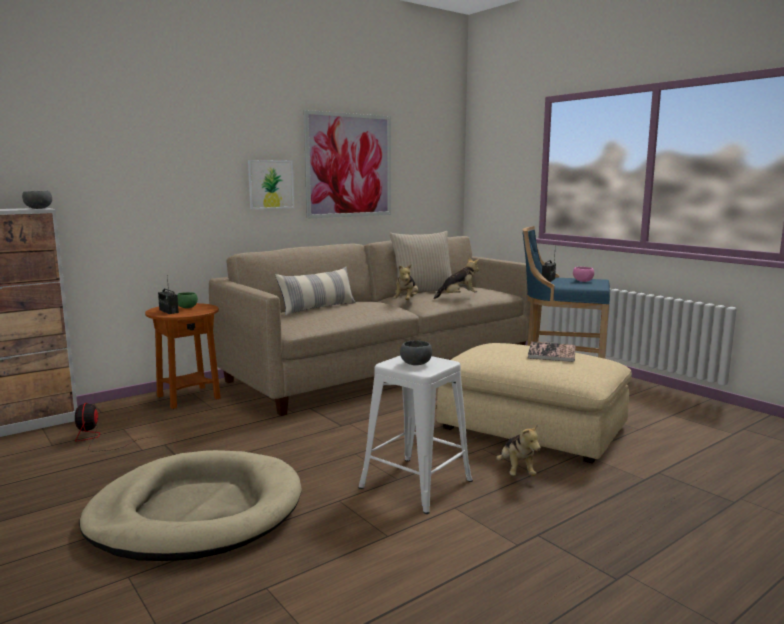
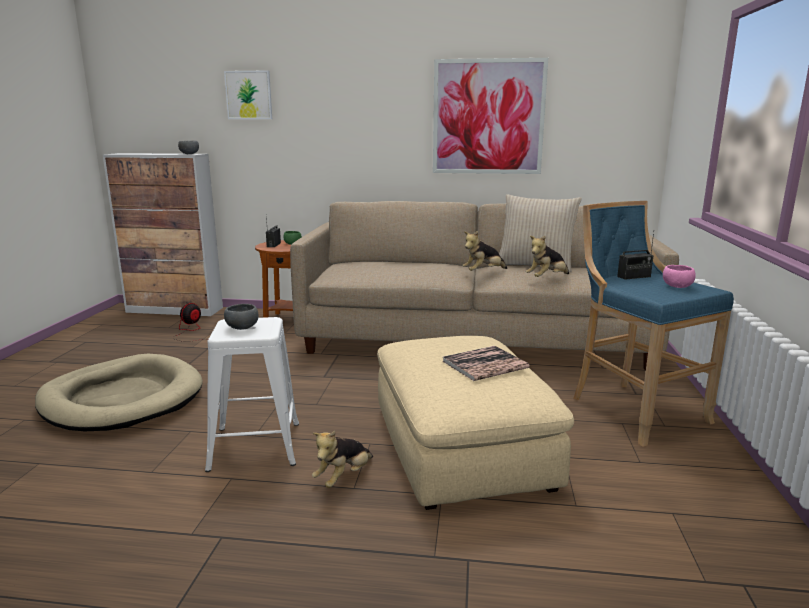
camera: 45 degrees right, 5 degrees up
(271, 184) = (394, 137): picture -> picture (248, 95)
(318, 308) = (390, 263): pillow -> none
(458, 297) = (547, 278): plush toy -> plush toy turned 120 degrees clockwise

